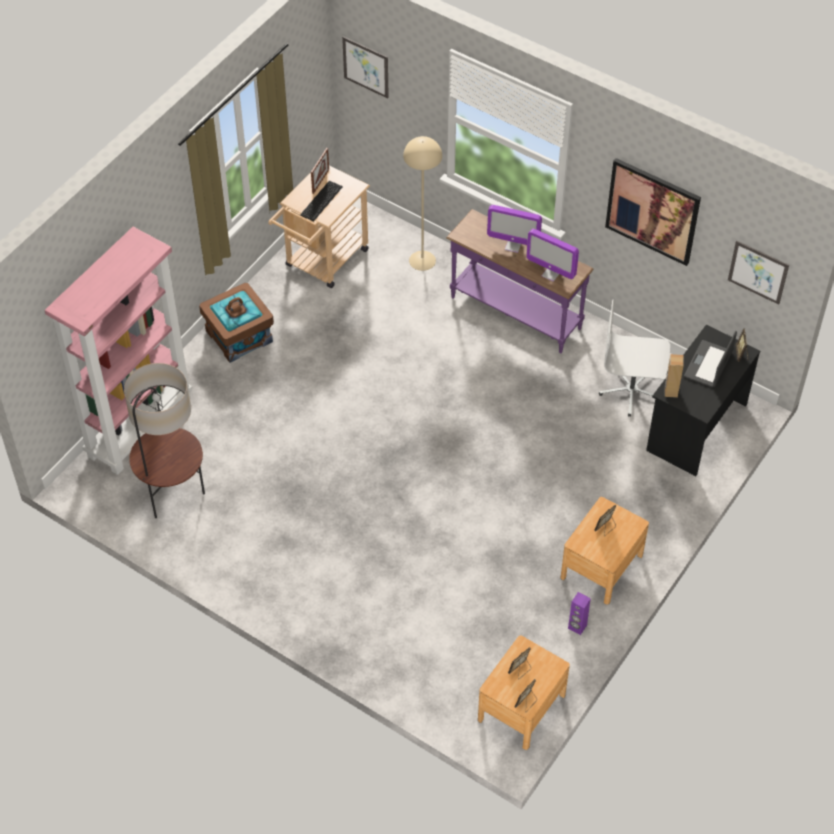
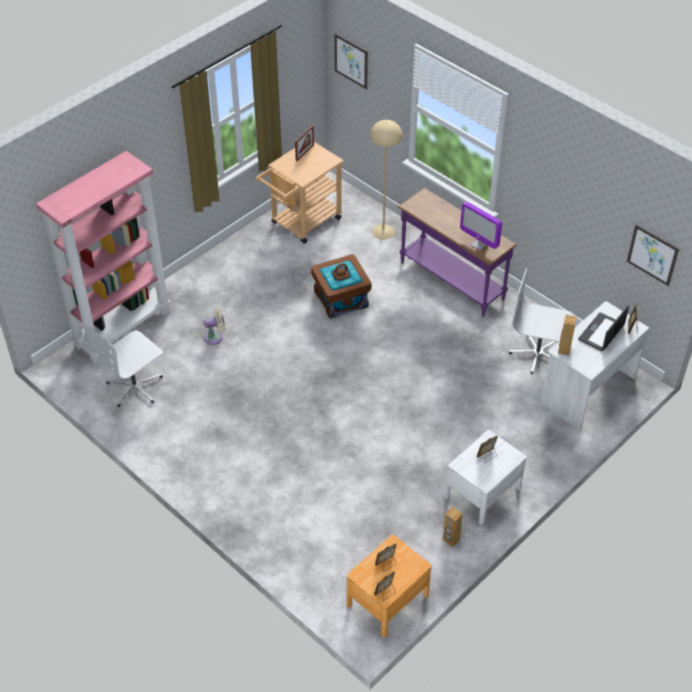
camera: 10 degrees right, 5 degrees down
(174, 498) = (135, 387): floor lamp -> white office chair
(239, 336) = (220, 270): brown storage box -> brown storage box (341, 298)
(253, 422) = (215, 337): none -> beige fan
(322, 201) = (302, 167): keyboard -> none
(513, 246) = (452, 219): monitor -> none
(577, 627) = (451, 539): purple speaker -> brown speaker
(601, 566) = (483, 492): brown nightstand -> white nightstand
(652, 211) = (568, 195): picture -> none
(695, 427) = (587, 390): black desk -> white desk

